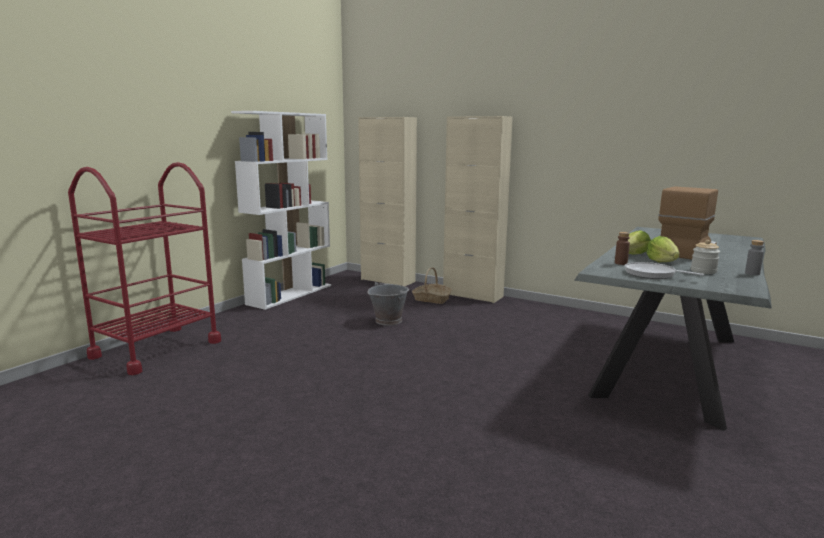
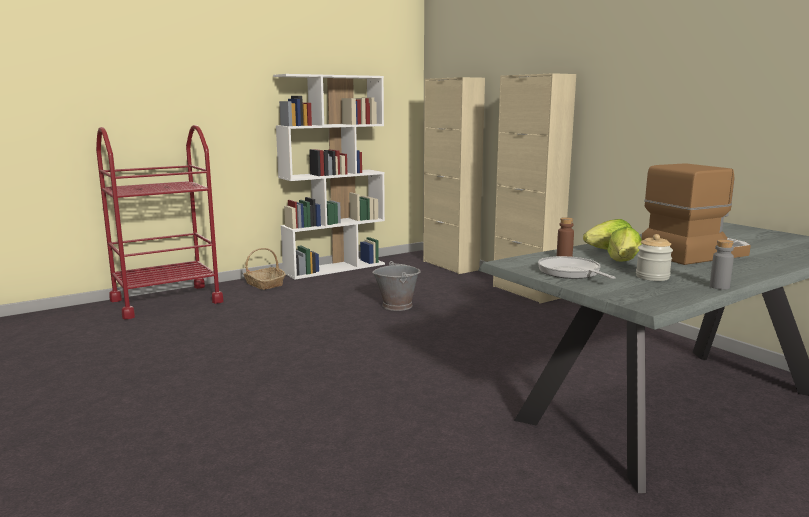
camera: 25 degrees right, 0 degrees up
(431, 299) = (472, 290): basket -> basket (264, 284)

